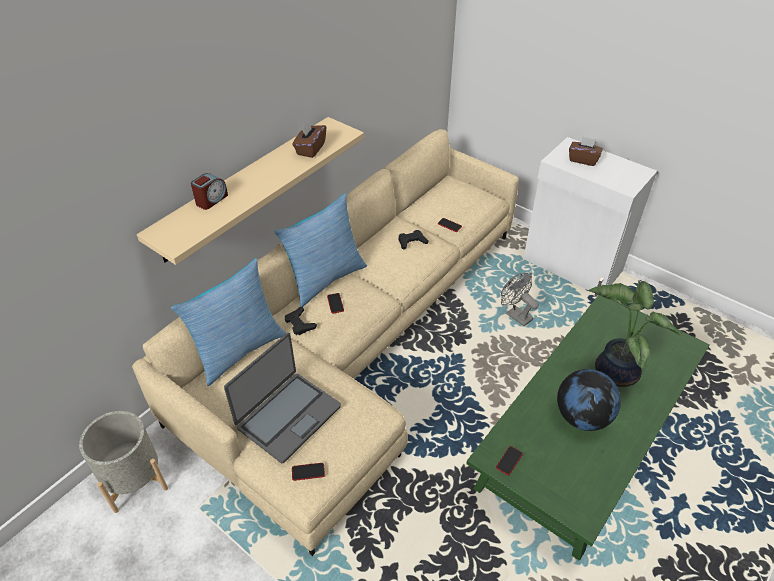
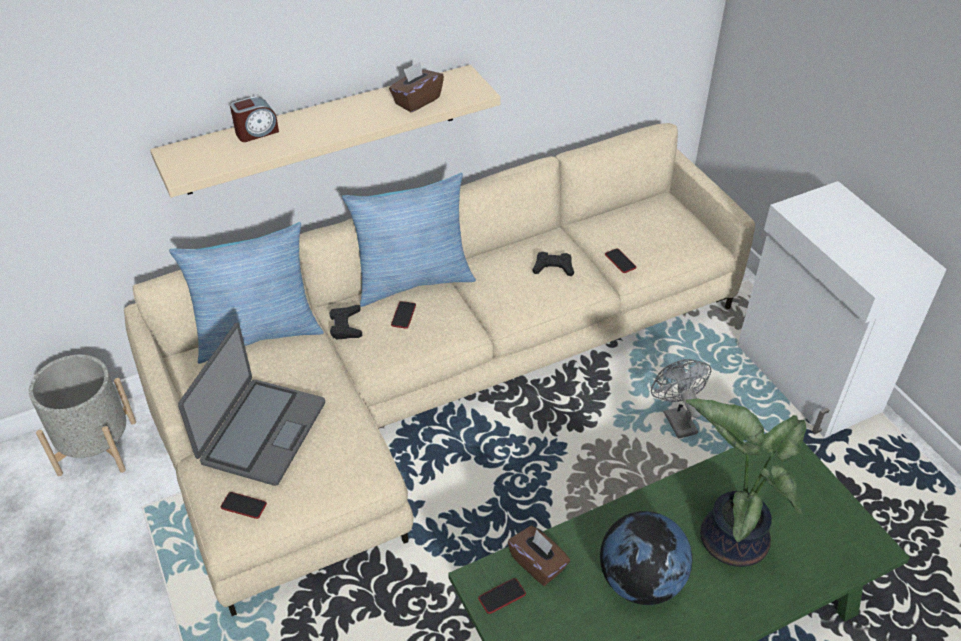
camera: 25 degrees right, 0 degrees up
(288, 416) = (261, 432): laptop -> laptop turned 45 degrees counterclockwise
(583, 160) = (837, 220): brown tissue box -> brown tissue box (538, 564)

